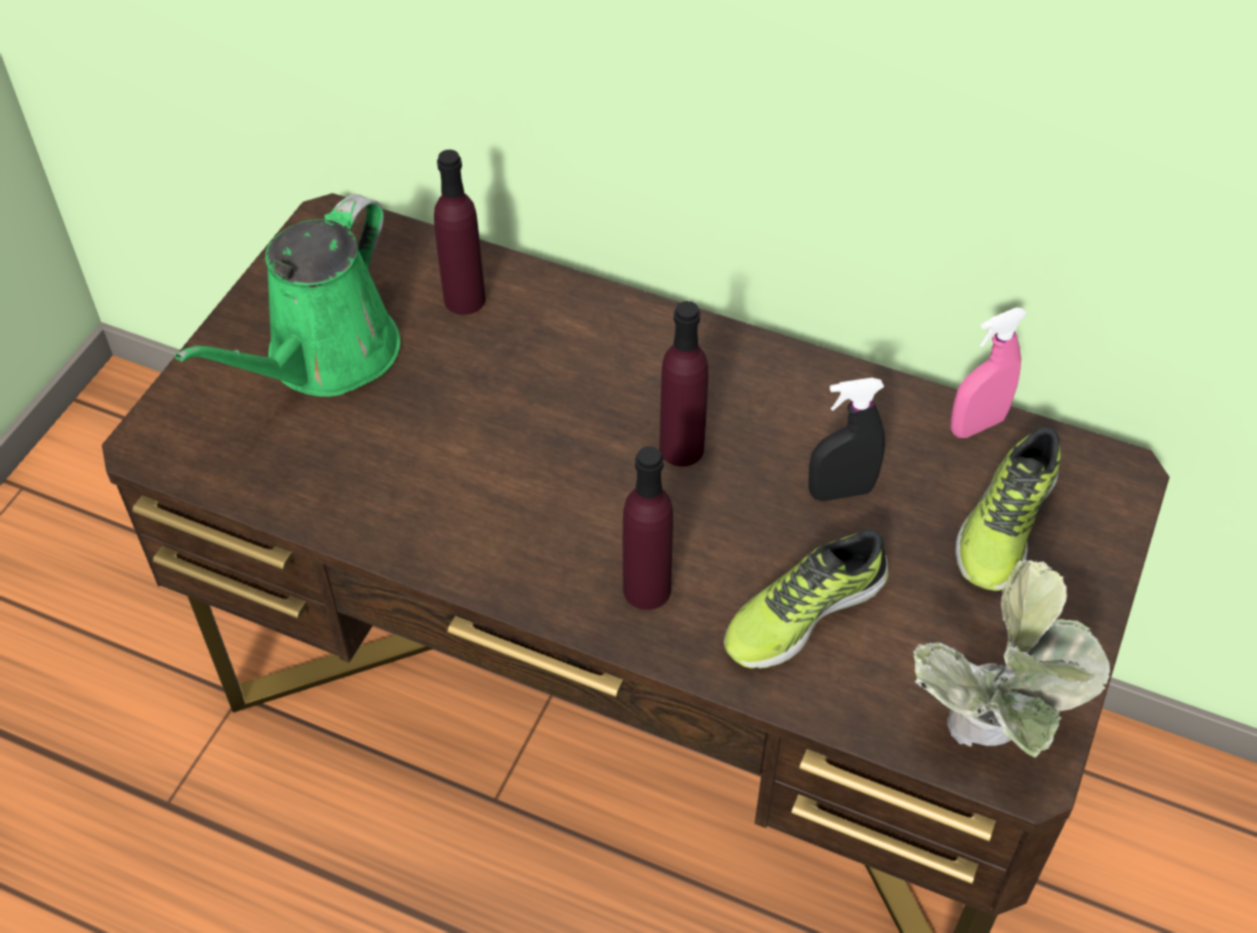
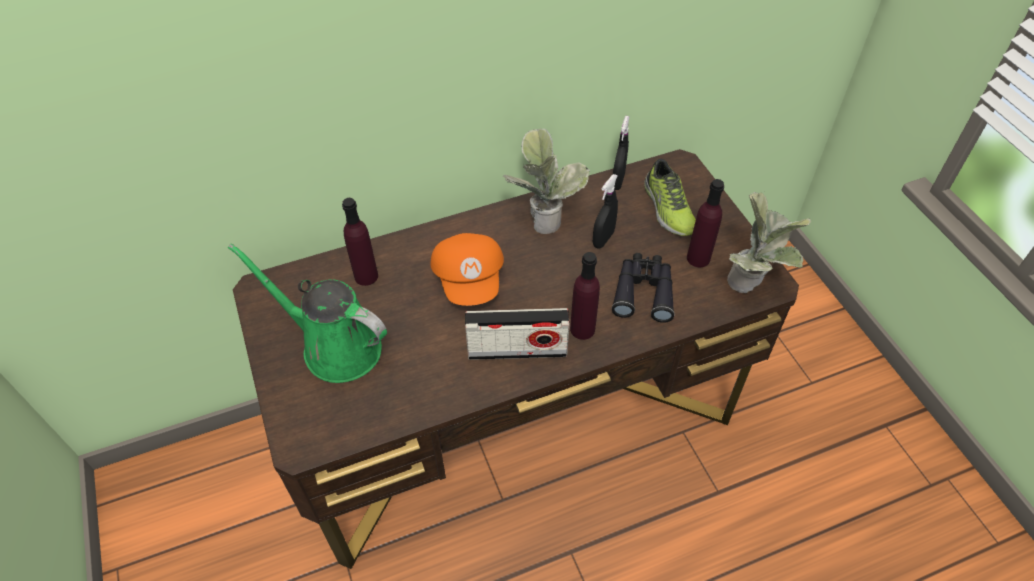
camera: 45 degrees left, 0 degrees up
(325, 359) = (334, 346): green watering can -> green watering can turned 135 degrees clockwise
(526, 544) = (517, 350): none -> radio
(584, 404) = (470, 280): none -> orange cap
(681, 449) = (529, 268): purple bottle -> purple bottle (698, 258)
(793, 395) = (543, 217): none -> potted plant
(802, 611) = (643, 291): shoe -> black binoculars
(977, 425) = (618, 181): pink spray bottle -> black spray bottle

